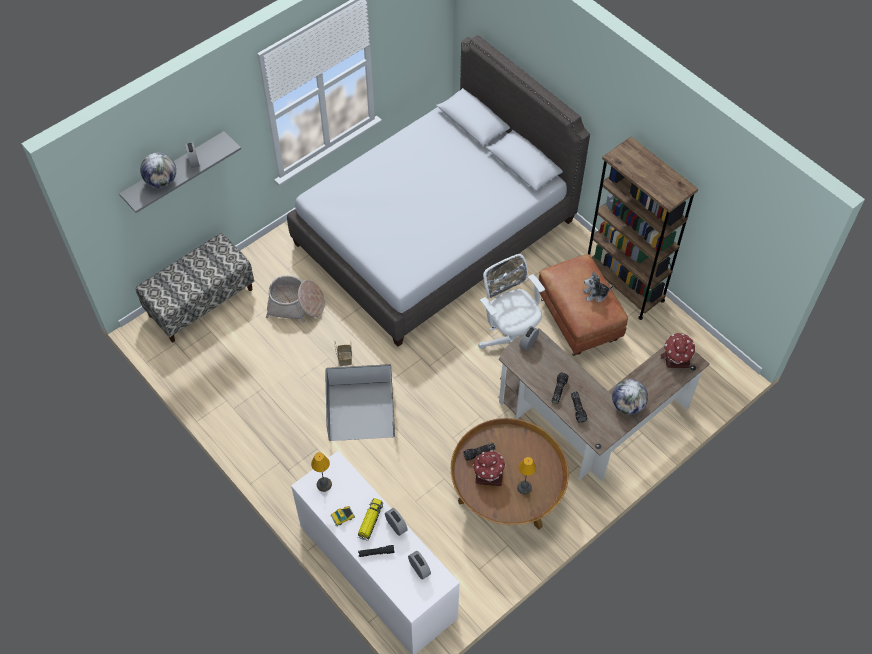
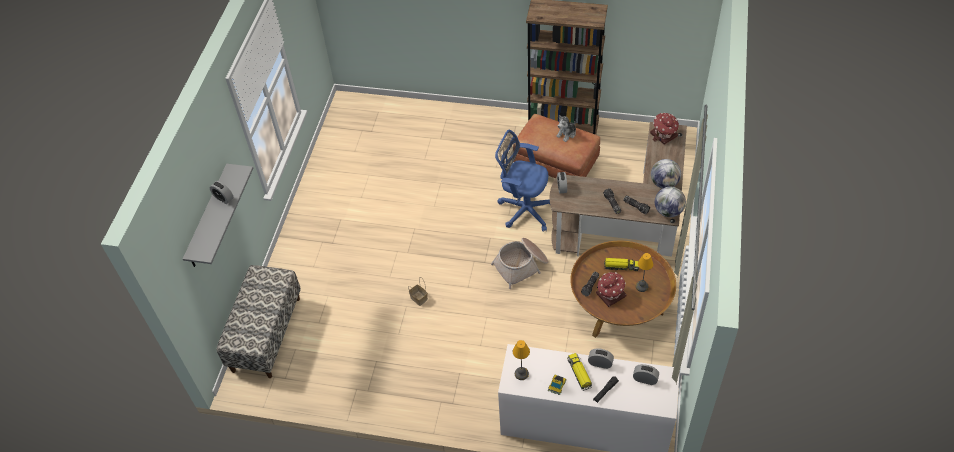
camera: 35 degrees left, 5 degrees down
(161, 181) = (211, 228): globe -> globe (668, 211)
(296, 305) = (345, 287): basket -> basket (521, 266)
(359, 410) = (464, 325): black storage box -> none
(434, 232) = (400, 173): grey bed -> none
(510, 341) = (524, 209): white office chair -> blue office chair
(524, 455) = (620, 266): none -> toy truck

